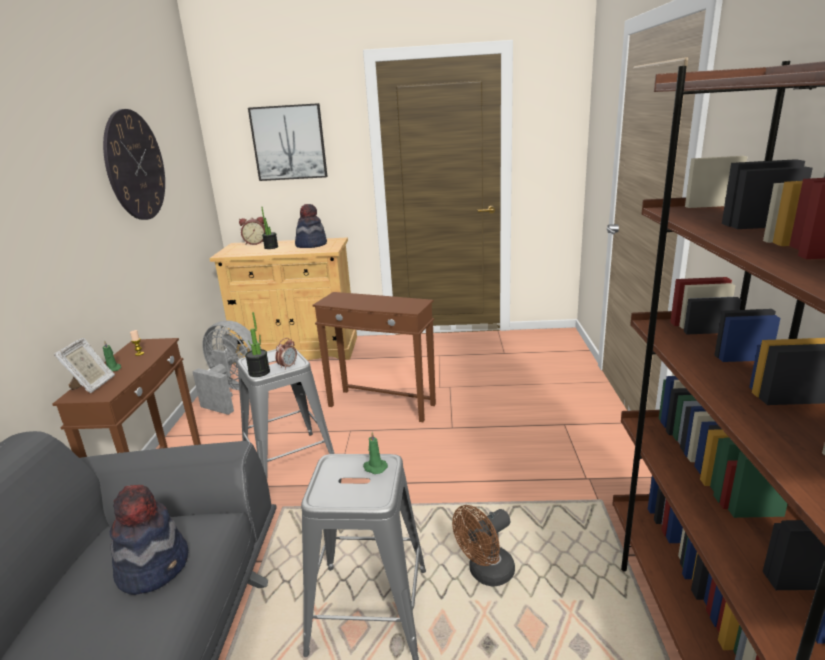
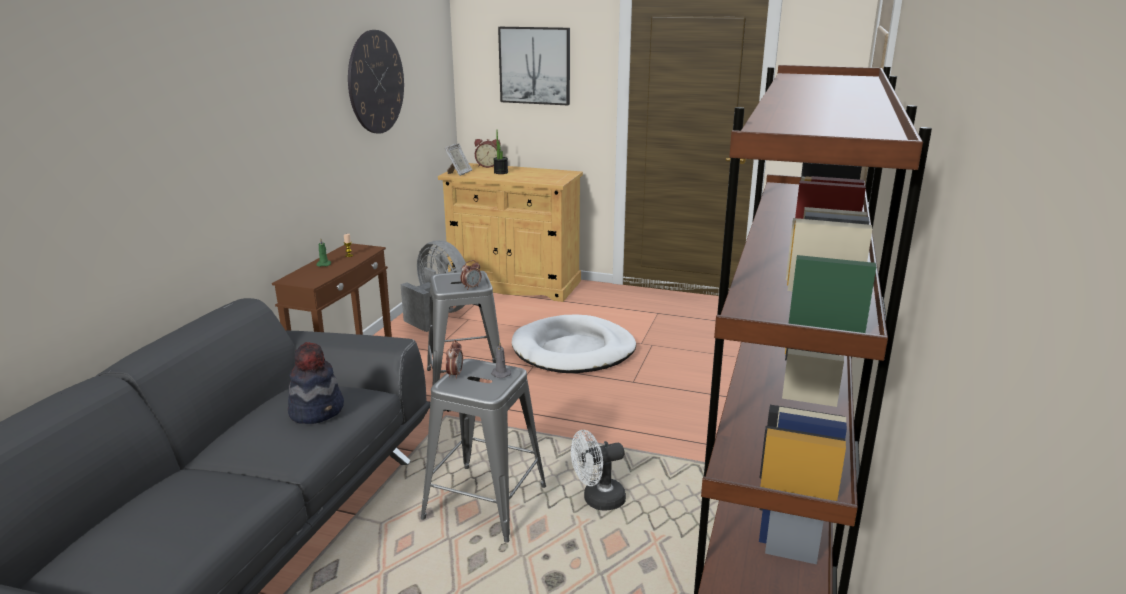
camera: 15 degrees right, 0 degrees up
(92, 385) = (304, 274): picture frame -> picture frame (459, 173)
(259, 372) = (444, 288): potted plant -> none
(311, 245) = (541, 175): hat -> none
(322, 480) = (455, 374): none -> alarm clock
(374, 467) = (500, 374): green candle -> grey candle
(381, 405) = (573, 350): brown side table -> white dog bed
(486, 574) = (597, 500): brown fan -> white fan

